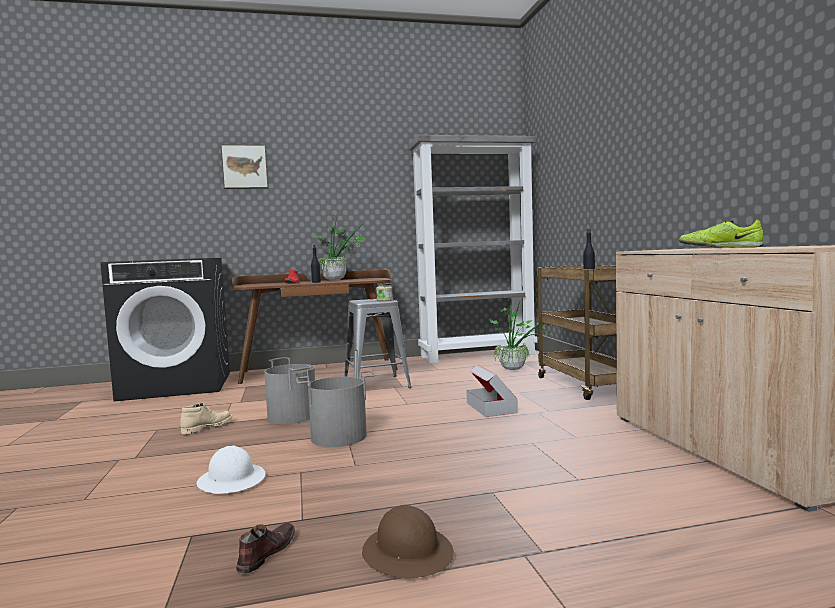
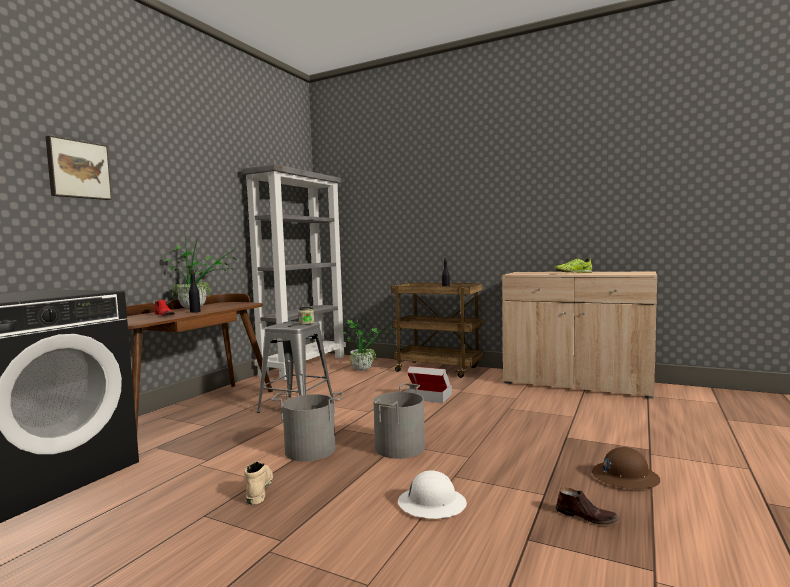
camera: 50 degrees left, 0 degrees up
(266, 553) = (586, 516): brown shoe -> brown shoe turned 150 degrees clockwise

